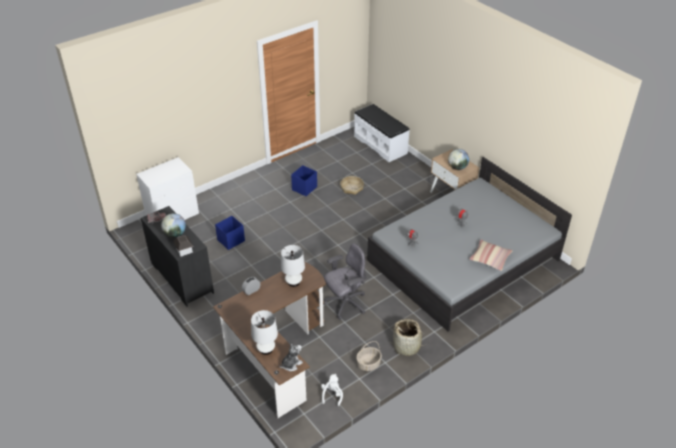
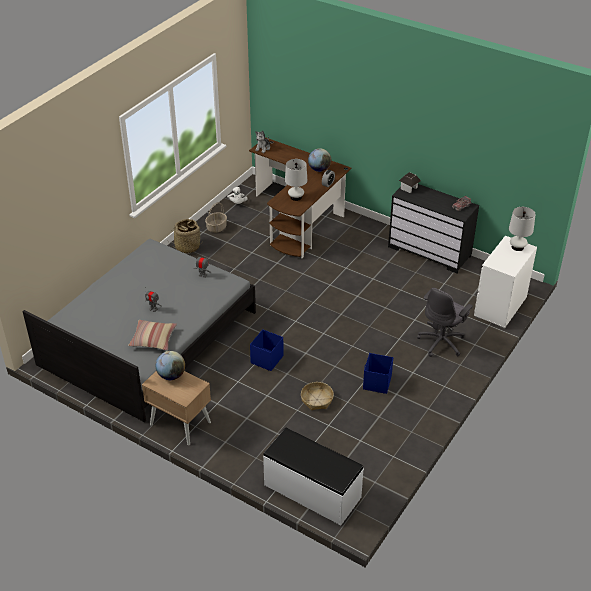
camera: 160 degrees right, 0 degrees up
(175, 234) = (431, 198): globe -> globe (319, 169)
(231, 240) = (412, 297): blue storage box -> blue storage box (266, 360)
(266, 349) = (288, 152): white table lamp -> white table lamp (517, 247)
(345, 304) = (258, 267): grey office chair -> grey office chair (442, 342)
(490, 258) = (116, 281): pillow -> pillow (153, 339)

